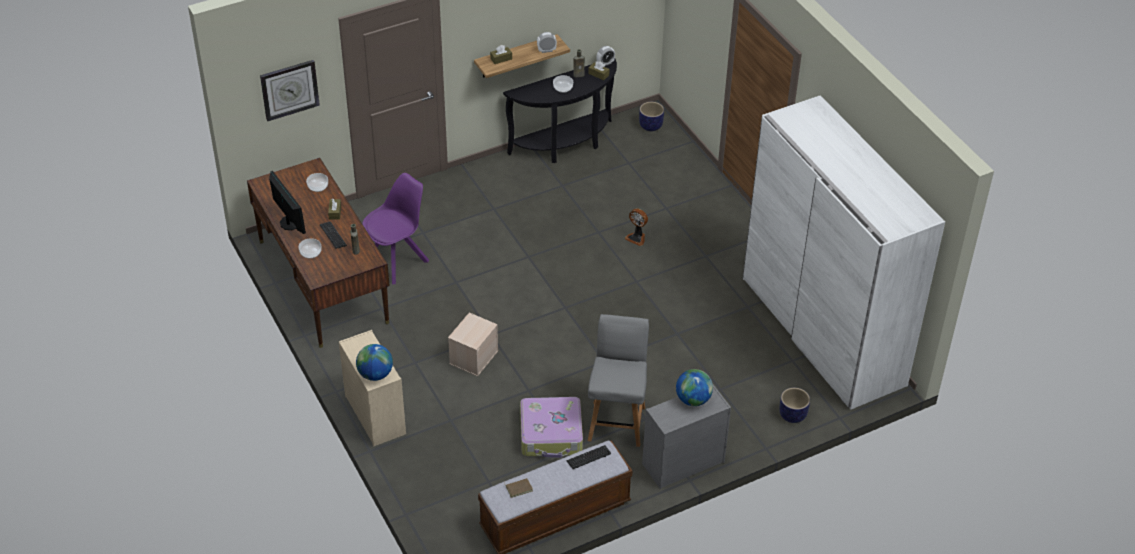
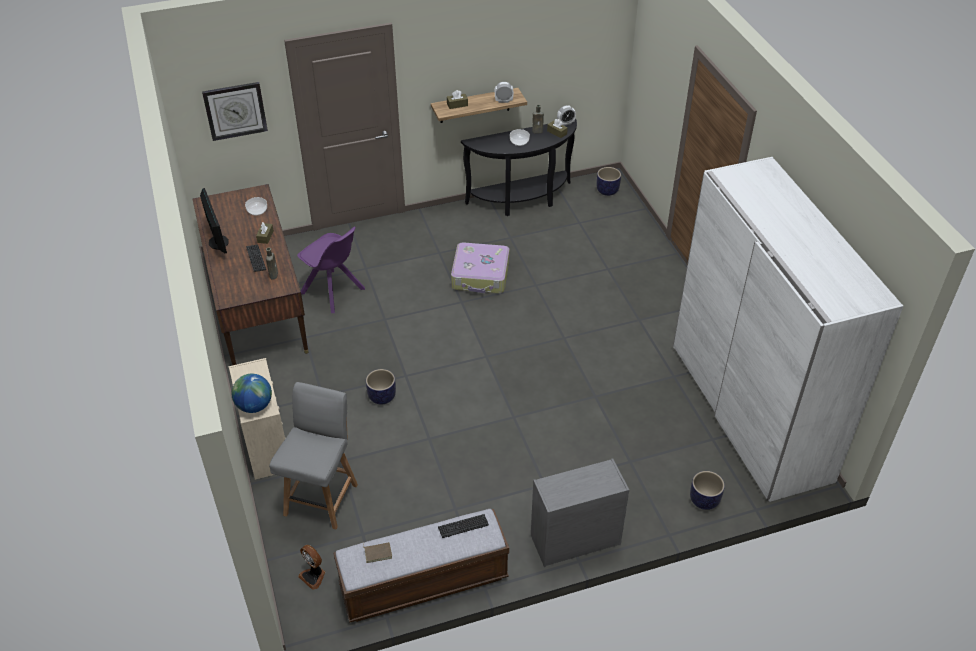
camera: 10 degrees right, 0 degrees up
(311, 253) = (228, 273): bowl -> none
(397, 260) = (334, 292): purple chair -> purple chair turned 75 degrees clockwise
(473, 357) = (382, 396): beige storage box -> planter
(551, 434) = (441, 489): suitcase -> suitcase (481, 276)
(617, 422) = (513, 484): grey chair -> grey chair (322, 498)
(636, 237) = (573, 294): fan -> fan (313, 576)
(693, 399) = (588, 475): globe -> none

